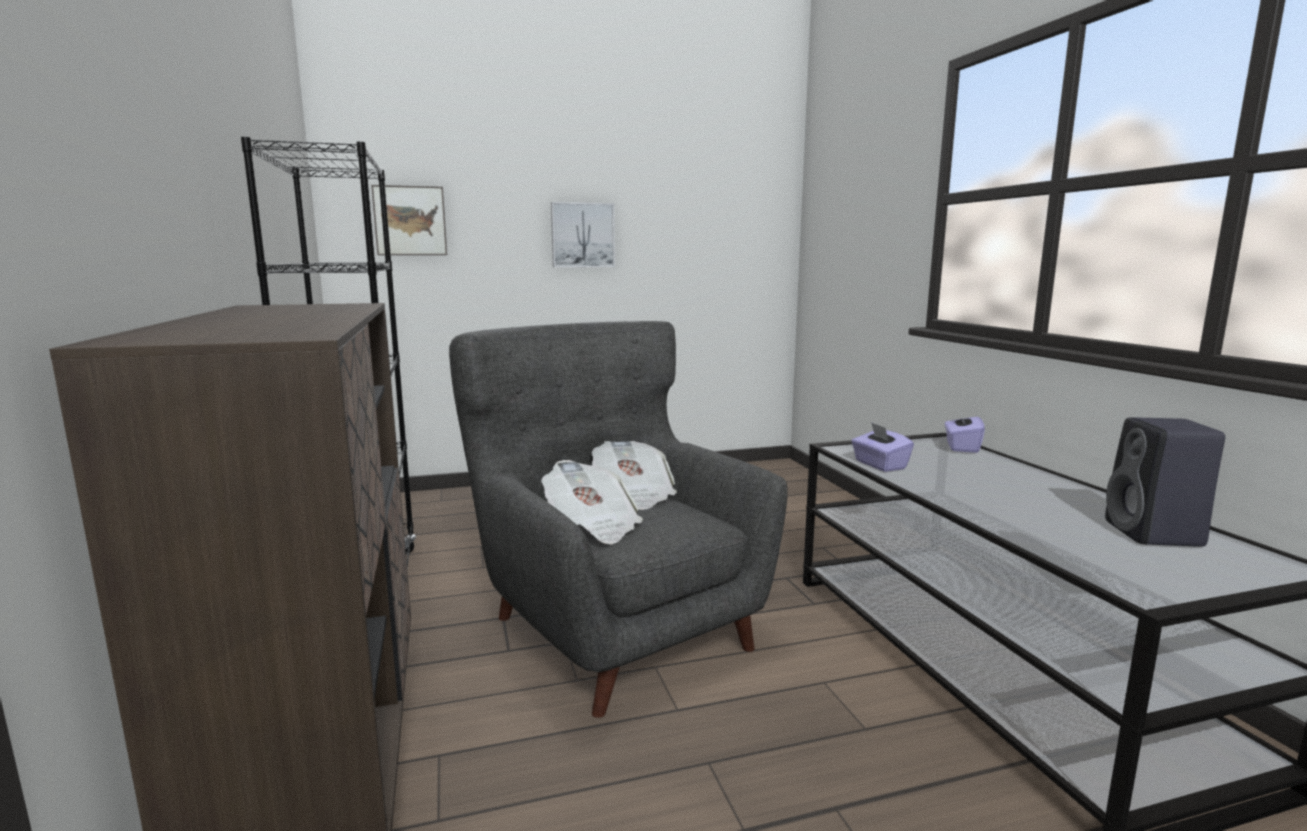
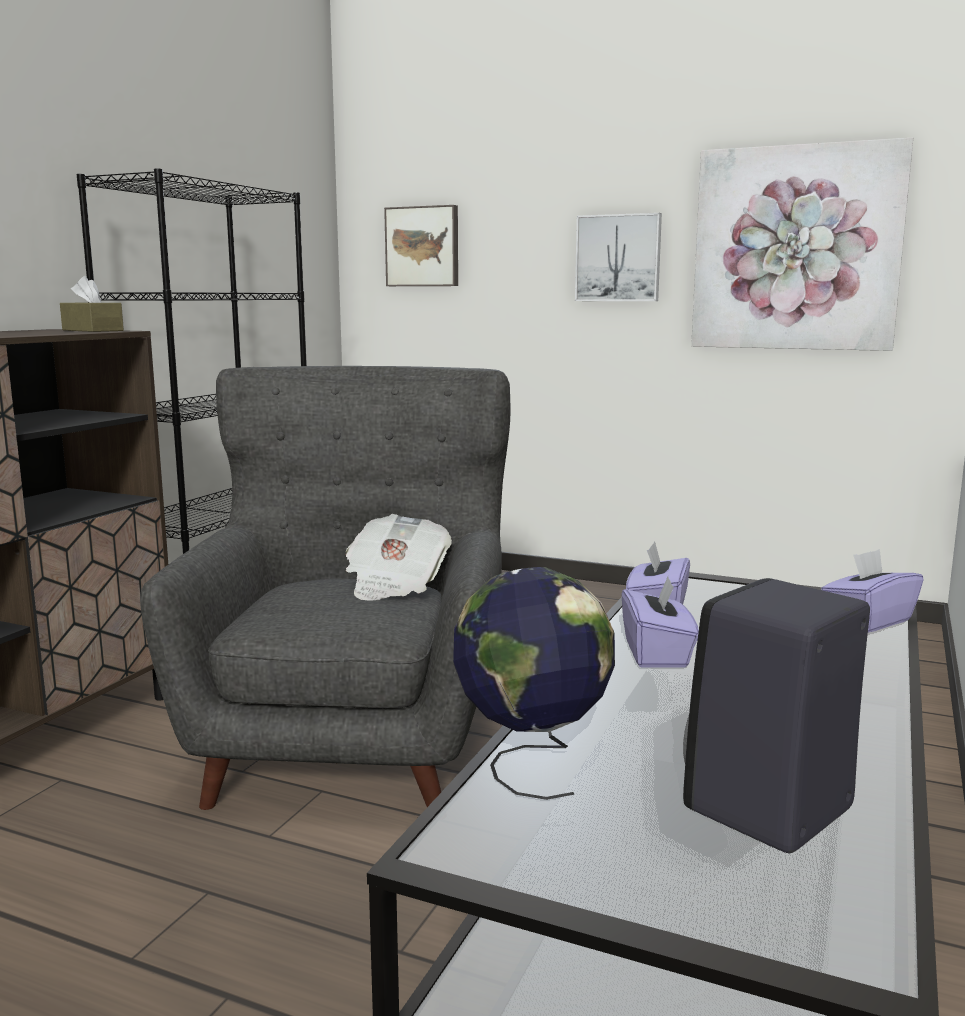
camera: 40 degrees right, 0 degrees up
(330, 305) = (92, 330): none -> brown tissue box
(593, 526) = (278, 601): newspaper -> none
(700, 232) = (796, 249): none -> picture
(941, 485) = (657, 653): none -> purple tissue box
(1058, 550) = (531, 764): none -> globe

